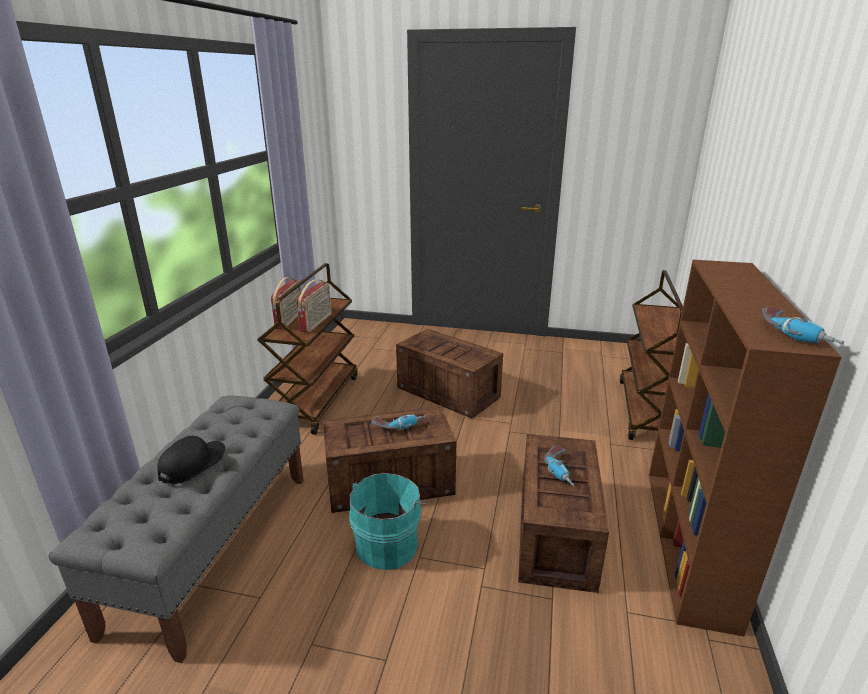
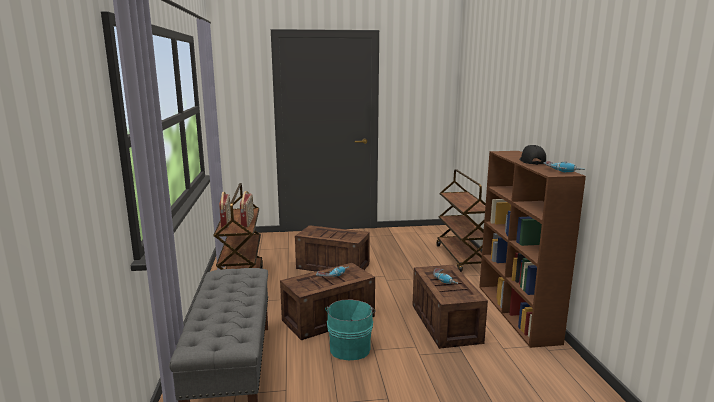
camera: 20 degrees left, 10 degrees down
(193, 464) = (228, 305): black cap -> black cap (532, 161)

